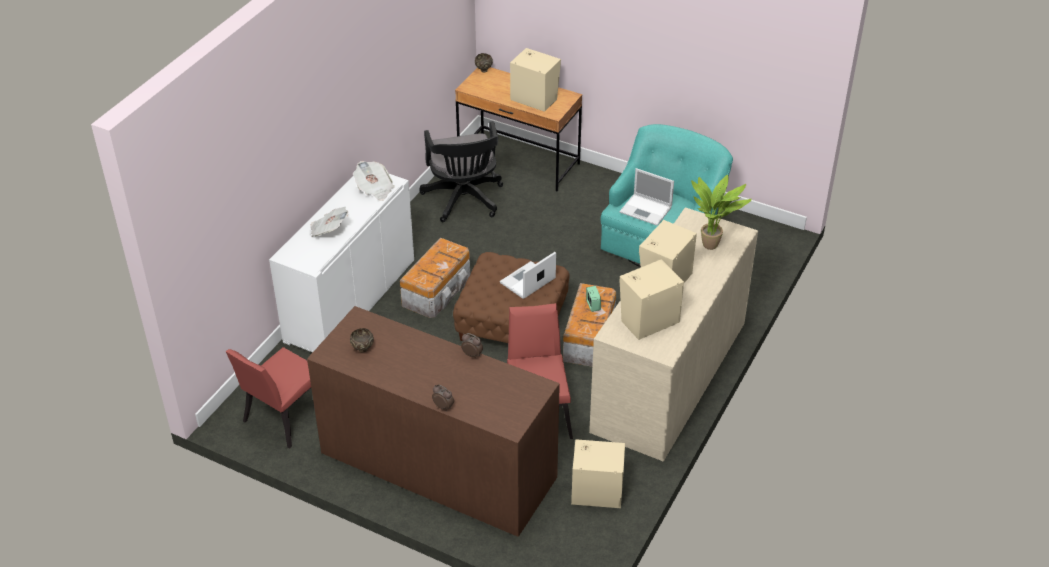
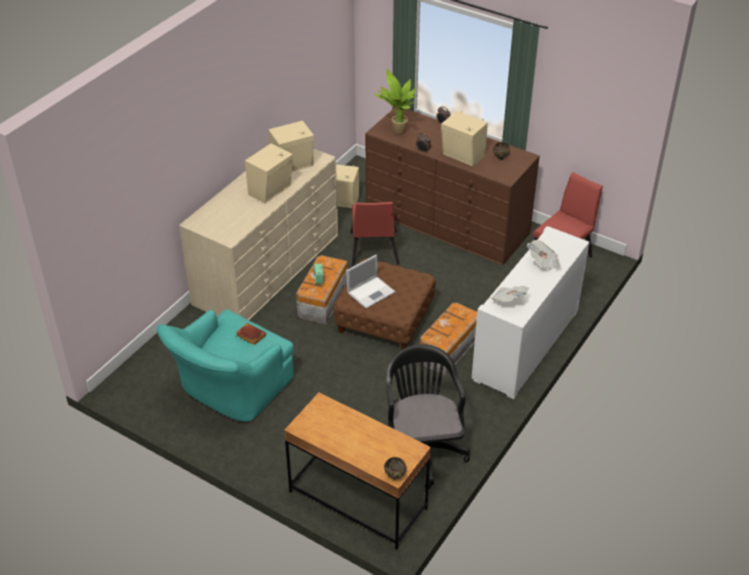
camera: 175 degrees left, 0 degrees up
(534, 98) = (340, 427): beige speaker -> beige speaker (463, 156)
(646, 210) = (250, 336): laptop -> brown book
(712, 245) = (222, 214): potted plant -> potted plant (397, 132)

